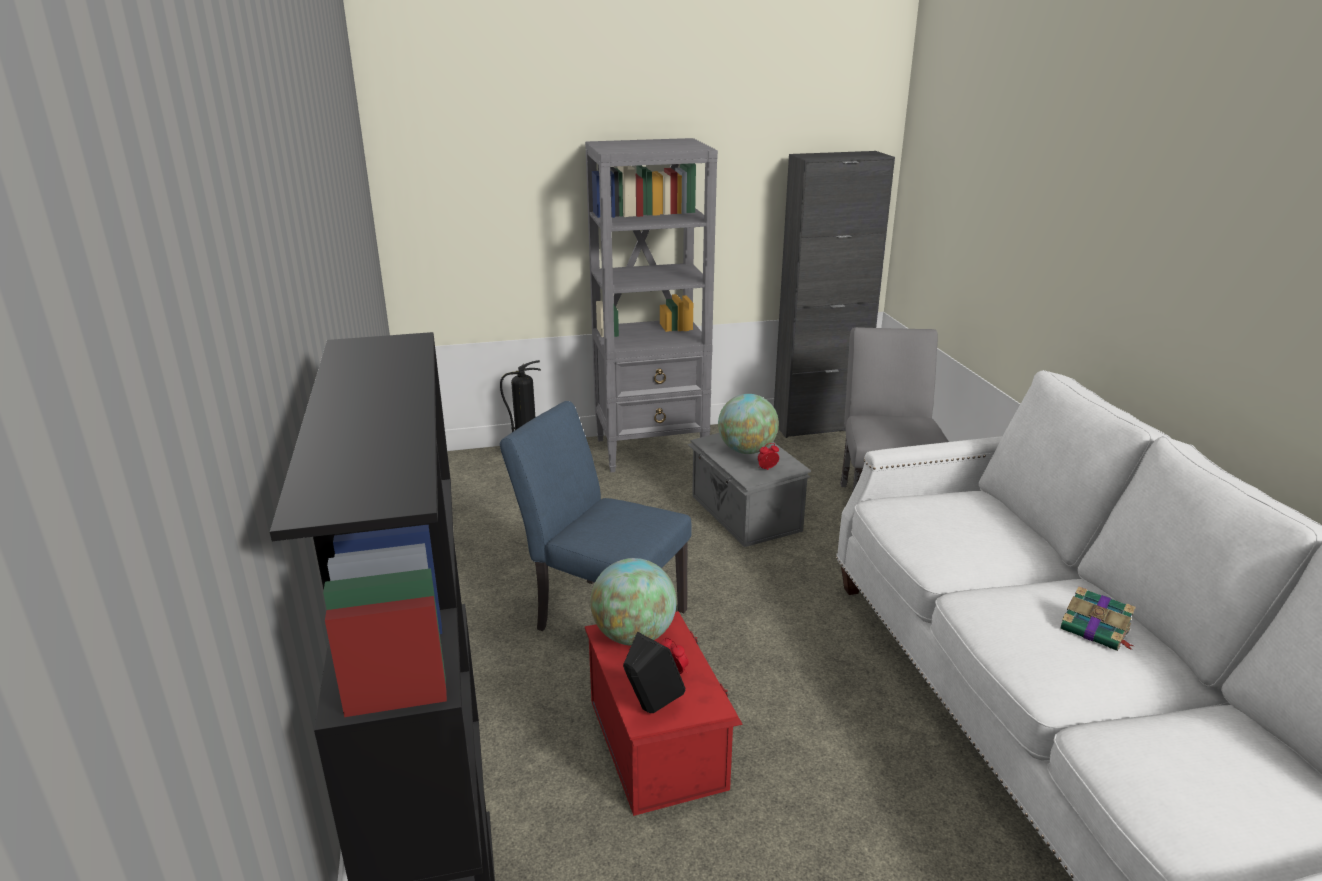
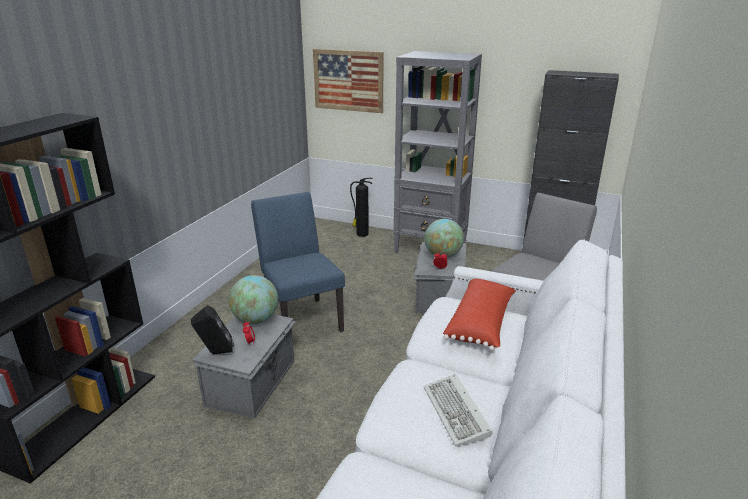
camera: 35 degrees right, 0 degrees up
(465, 202) = (348, 80): none -> picture
(658, 742) = (253, 382): red storage box -> grey storage box
(961, 518) = (481, 324): none -> red pillow
(1096, 630) = (457, 413): book -> keyboard

